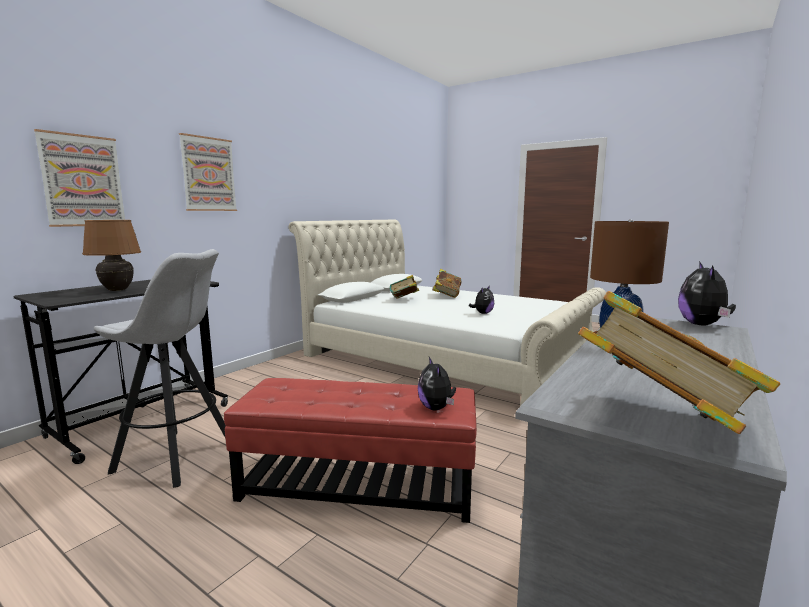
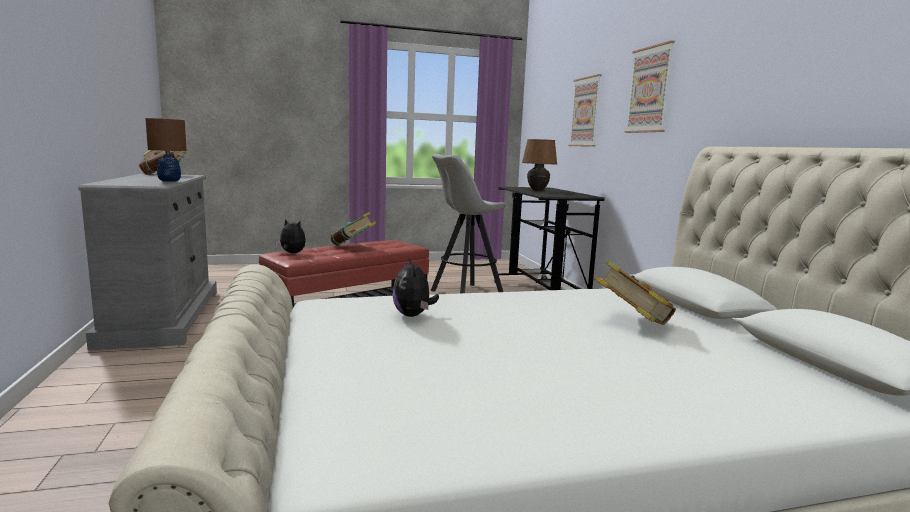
camera: 130 degrees right, 0 degrees up
(447, 295) = (645, 366): book -> book (352, 246)
(702, 325) = (109, 184): plush toy -> none

